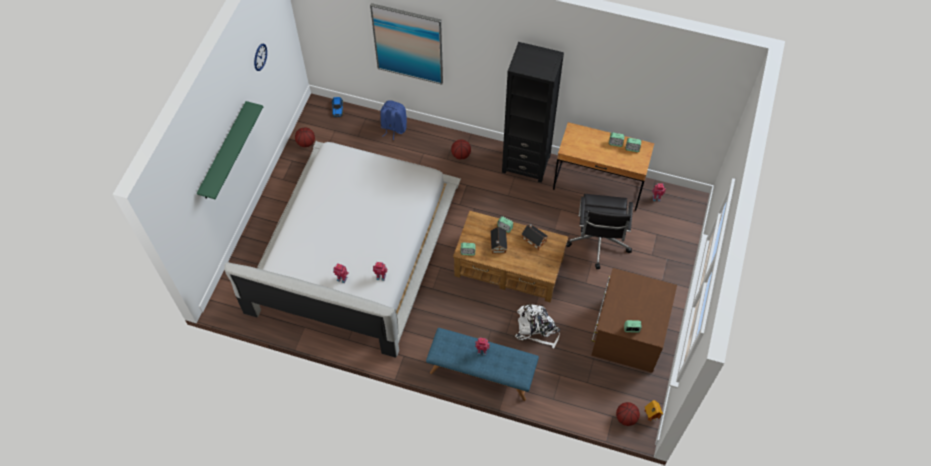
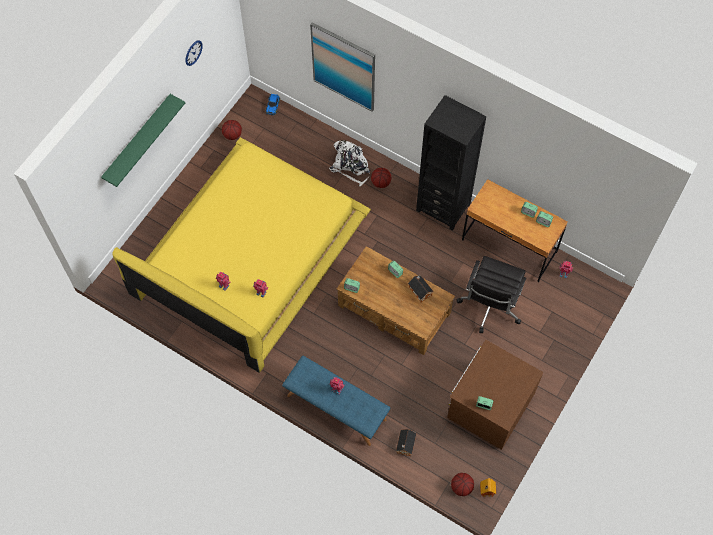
camera: 15 degrees right, 5 degrees up
(355, 250) = (250, 256): white bed -> yellow bed
(393, 128) = (322, 138): blue backpack -> none
(498, 245) = (383, 288): toy house -> toy house (405, 445)
(536, 328) = (402, 378): white backpack -> white backpack (351, 166)

